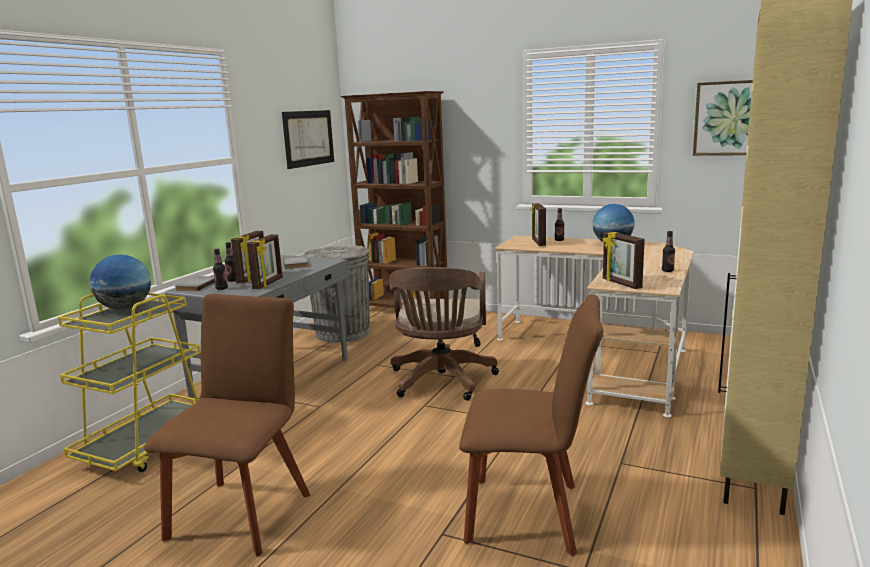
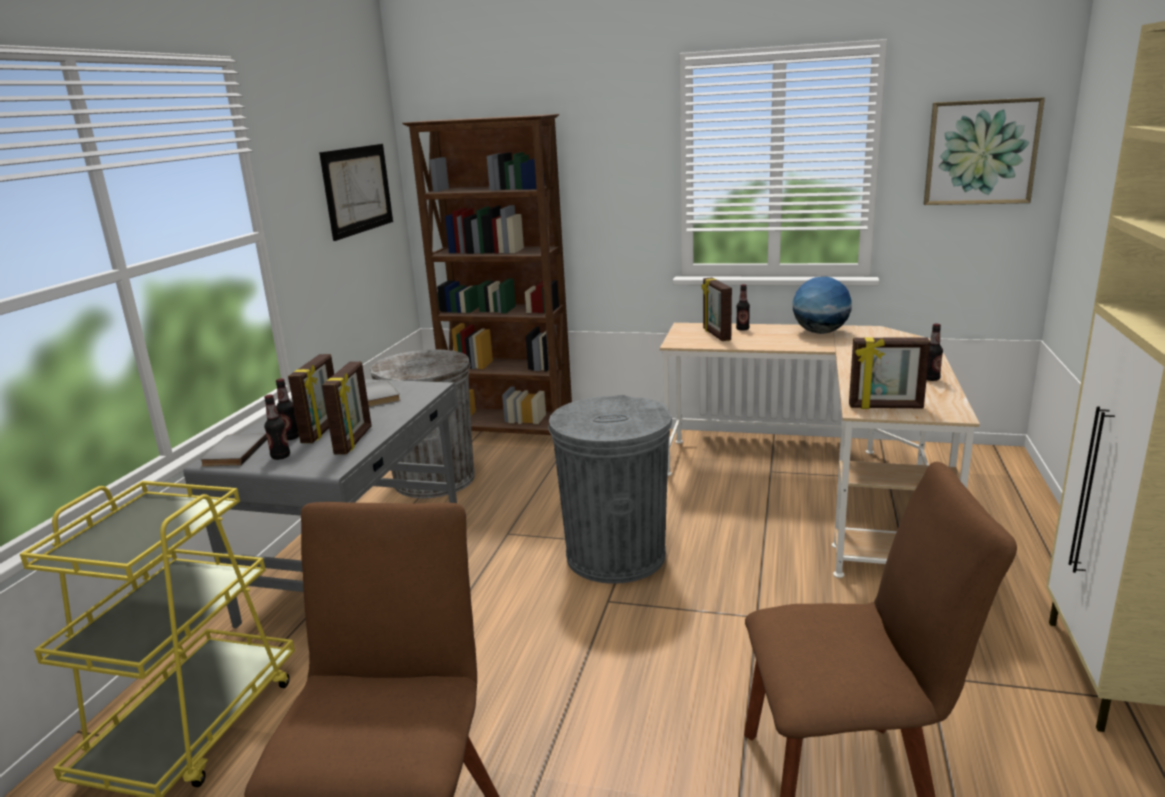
camera: 10 degrees left, 5 degrees up
(125, 308) = (133, 516): globe -> none
(441, 382) = (615, 556): brown office chair -> grey trash can
(621, 284) = (885, 407): picture frame -> picture frame turned 45 degrees counterclockwise

